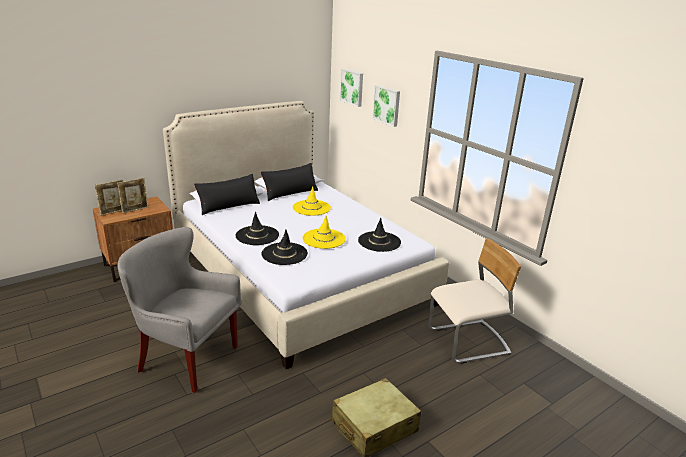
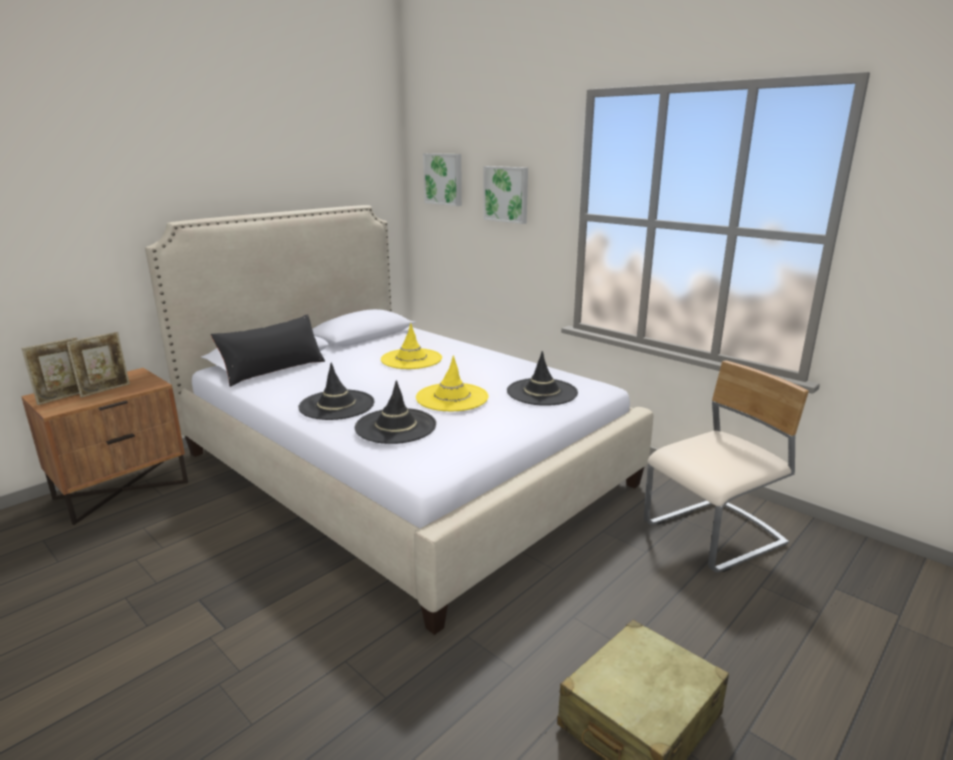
camera: 10 degrees left, 5 degrees down
(186, 358) = (236, 646): grey armchair -> none
(290, 193) = (369, 344): black pillow -> none

